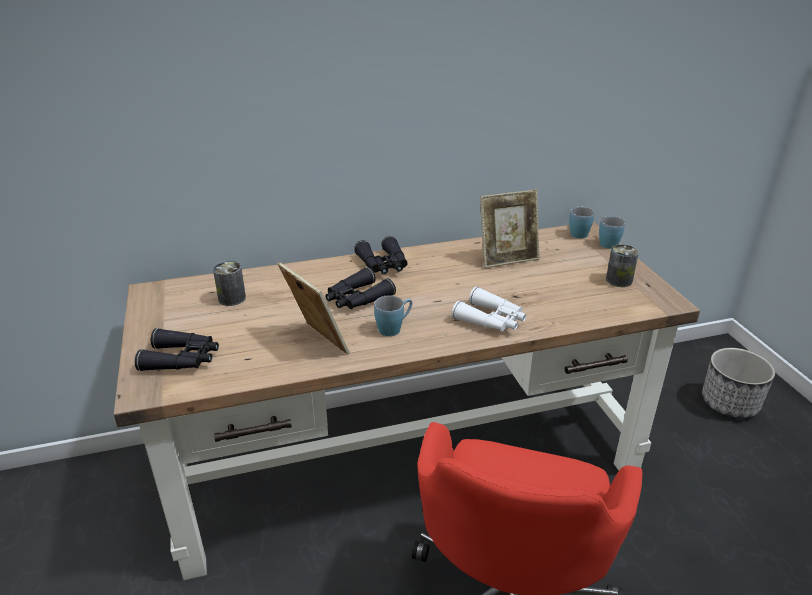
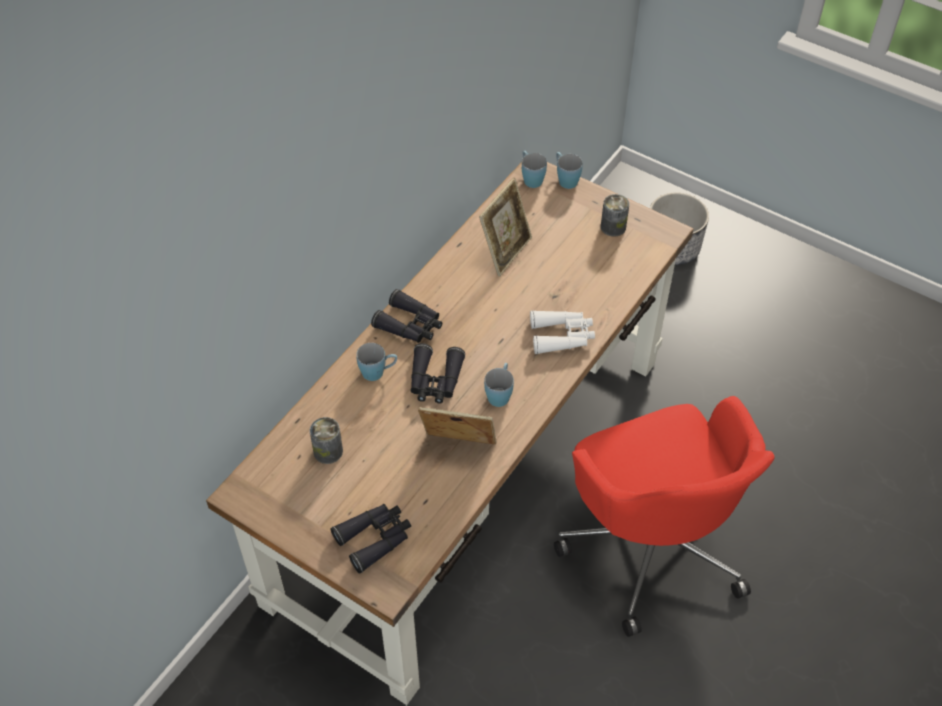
camera: 40 degrees left, 20 degrees up
(326, 277) = (378, 372): none -> blue mug

